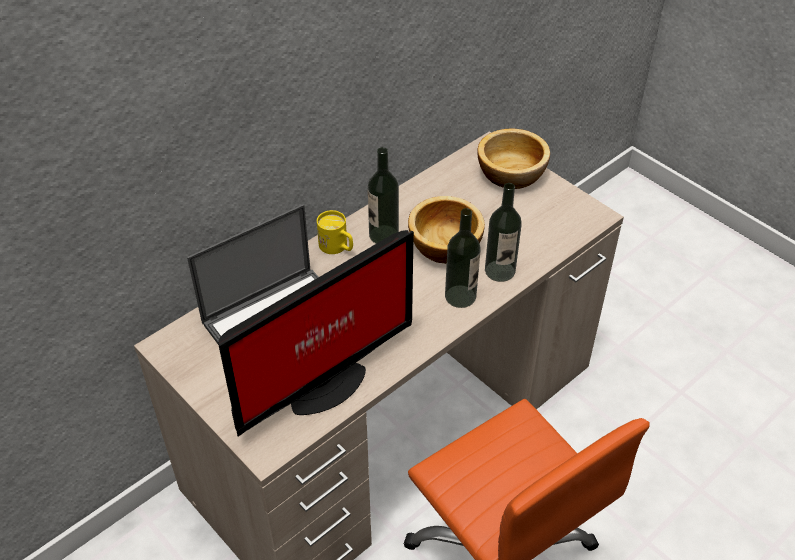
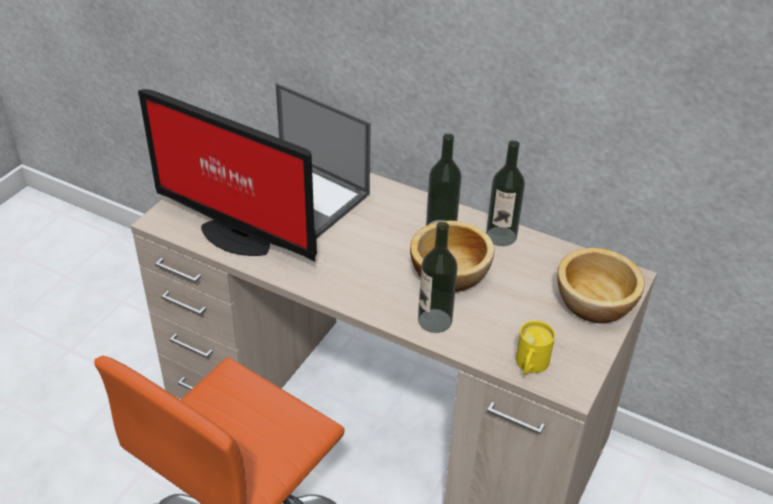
camera: 70 degrees right, 5 degrees down
(337, 247) = (407, 204): yellow mug -> yellow mug (530, 366)
(460, 296) = (383, 298): bottle -> bottle (501, 236)

